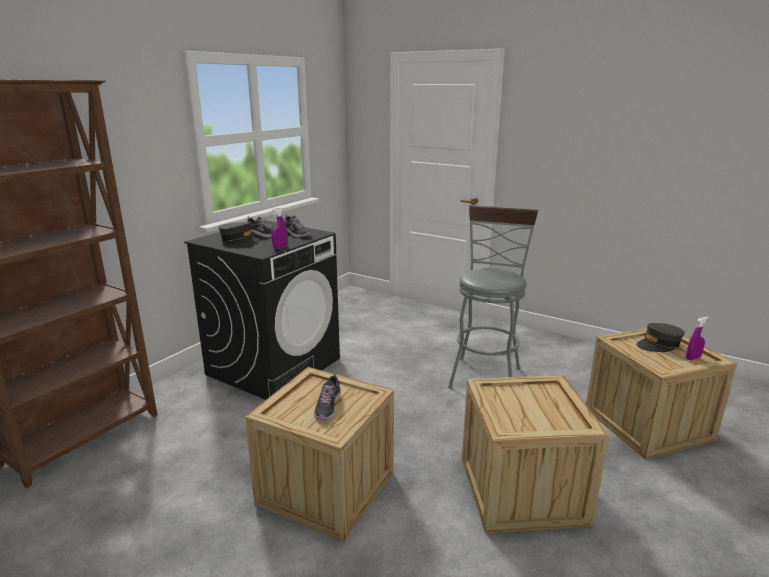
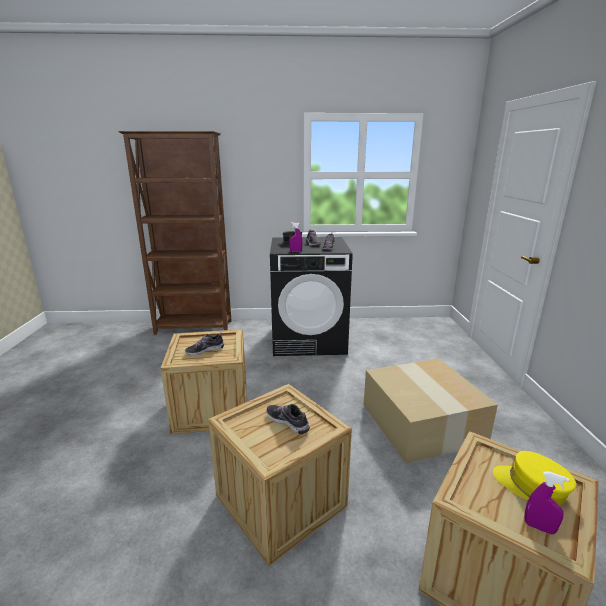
camera: 55 degrees right, 0 degrees up
(486, 374) = (424, 423): grey stool -> cardboard box
(529, 400) = (287, 422): none -> shoe
(659, 345) = (531, 486): grey cap -> yellow cap

